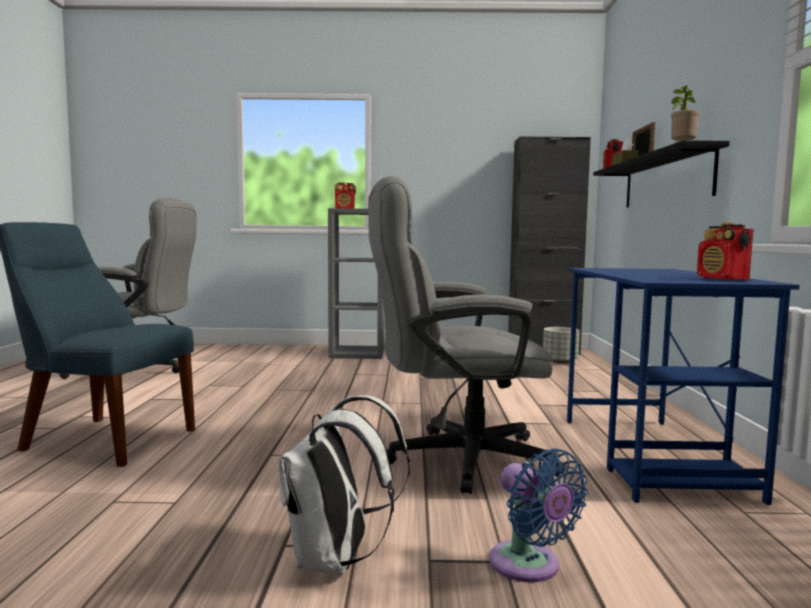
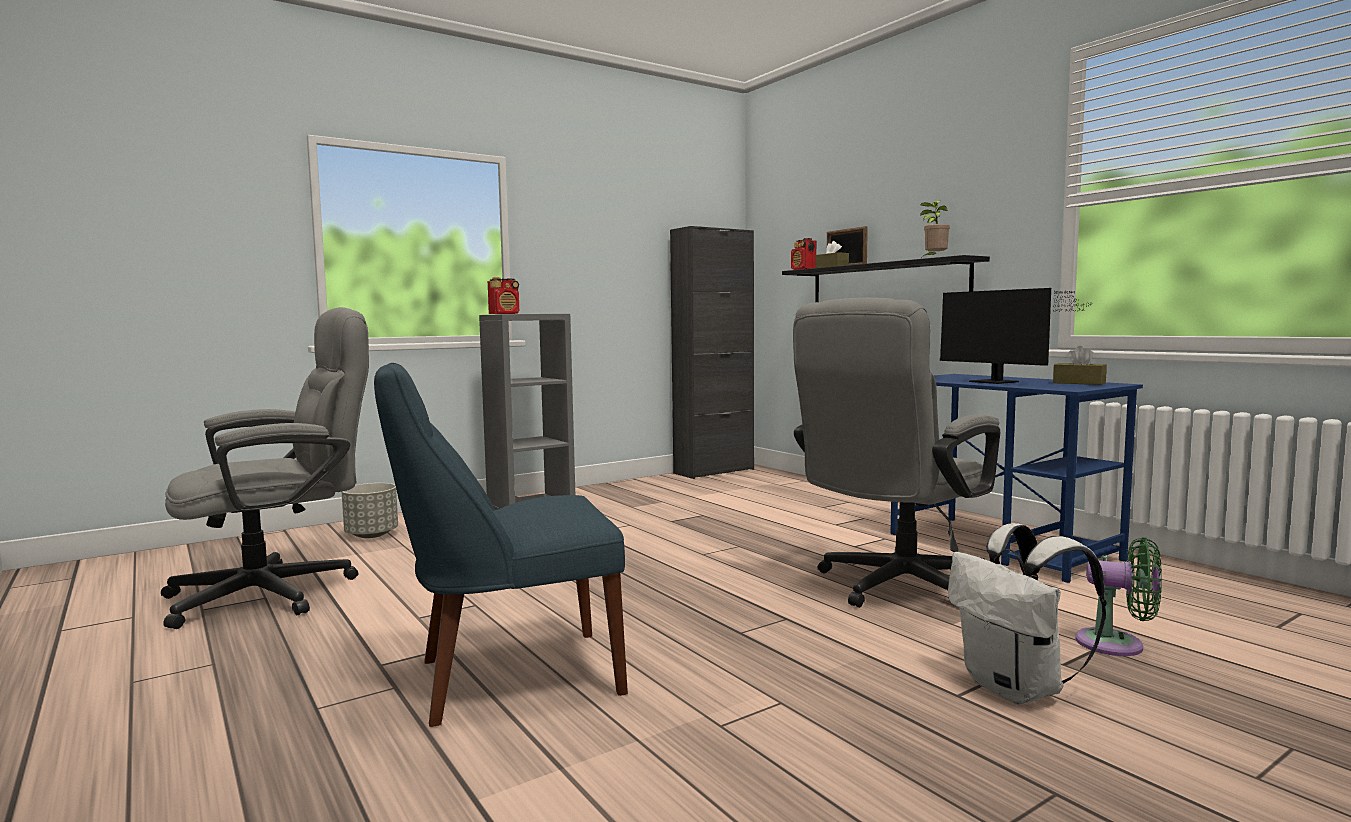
camera: 35 degrees left, 0 degrees up
(529, 566) = (1117, 644): blue fan -> green fan
(560, 362) = (755, 480): grey planter -> grey planter (372, 535)
(639, 274) = (998, 382): none -> monitor
(722, 279) = (1079, 383): radio -> brown tissue box

